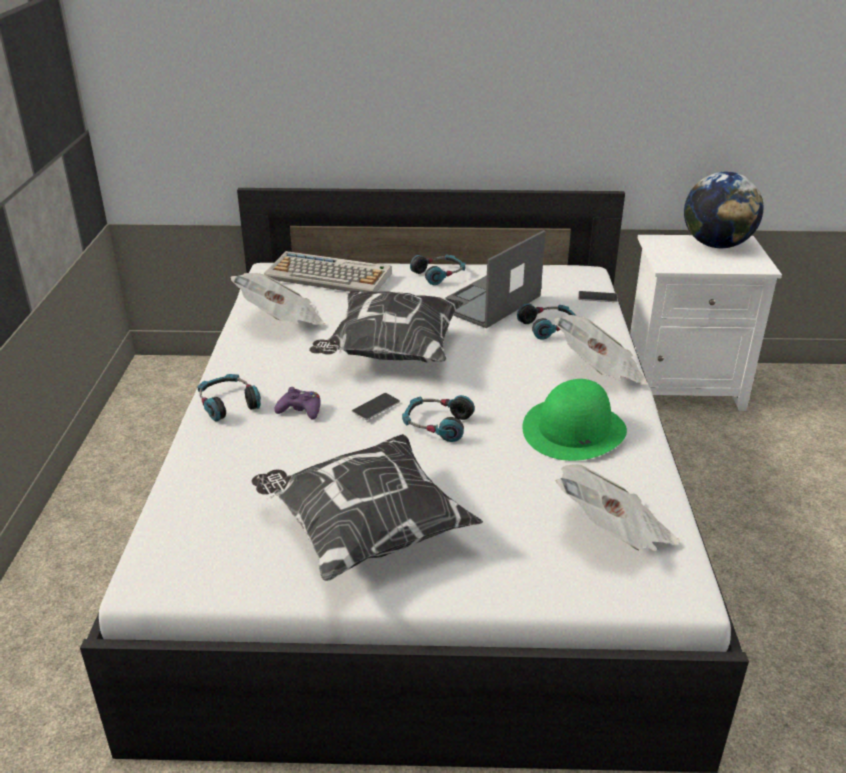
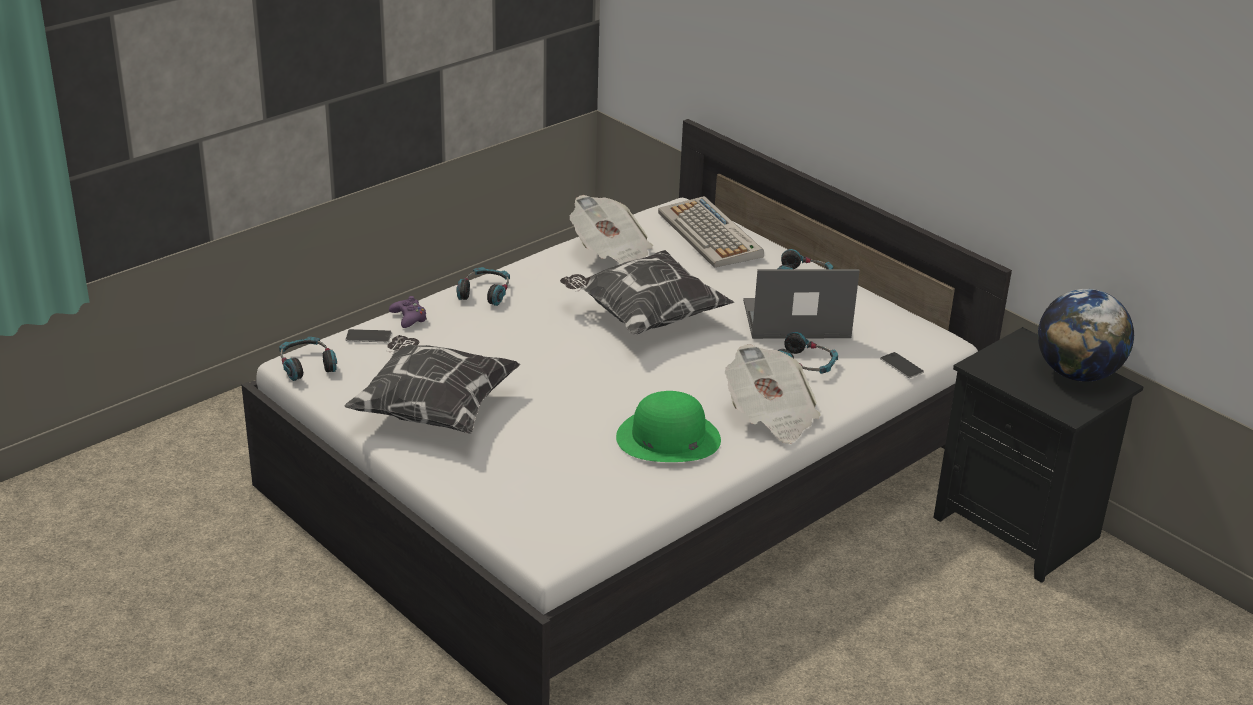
camera: 45 degrees right, 0 degrees up
(300, 410) = (519, 321): purple game controller -> purple game controller (409, 318)
(376, 406) = (567, 346): phone -> phone (368, 336)
(437, 424) = (584, 380): headphones -> headphones (307, 365)
(614, 534) = (565, 504): newspaper -> none
(683, 386) = (1021, 529): white nightstand -> black nightstand

